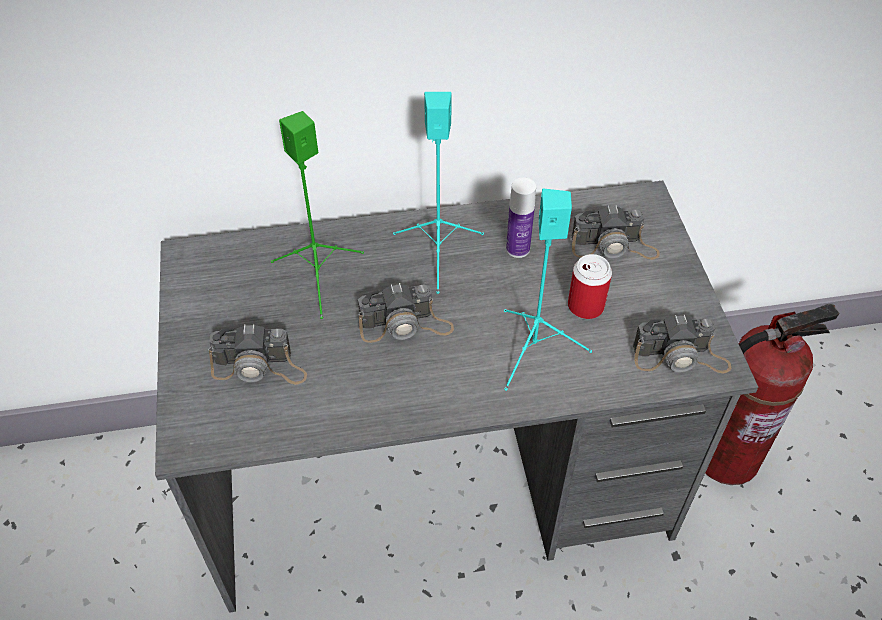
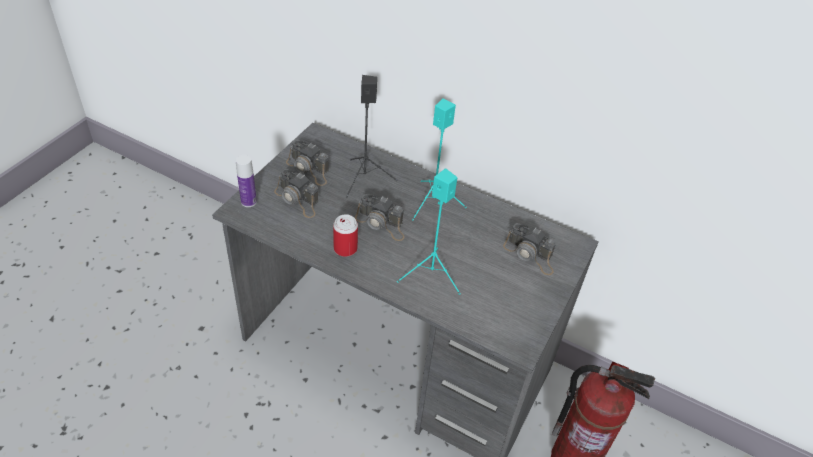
camera: 35 degrees right, 5 degrees down
(319, 277) = (364, 179): green speaker -> black speaker
(517, 249) = (476, 225): bottle -> bottle (248, 201)
(585, 306) = (481, 272): can -> can (345, 248)
(680, 357) = (505, 327): camera -> camera (309, 169)

